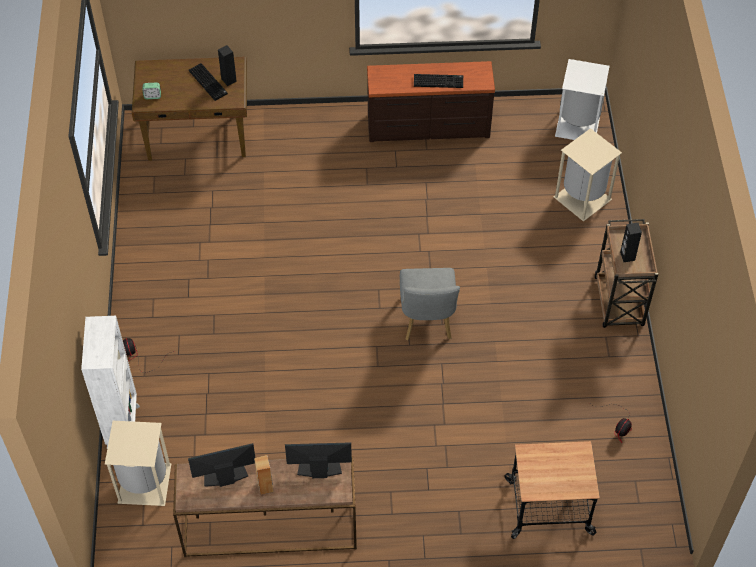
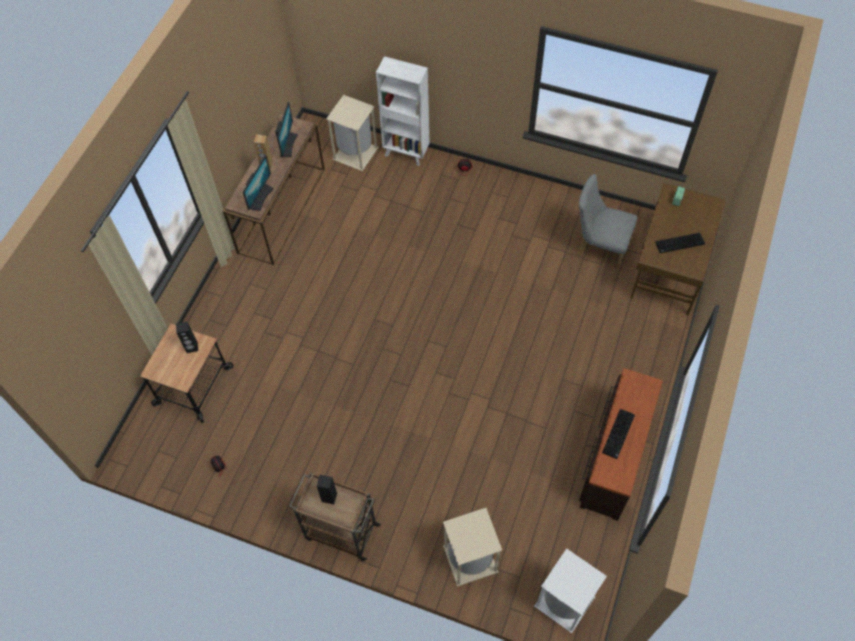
camera: 115 degrees right, 5 degrees up
(229, 80) = (677, 259): black speaker -> black speaker (192, 347)
(427, 322) = (397, 369): grey chair -> grey chair (599, 247)

